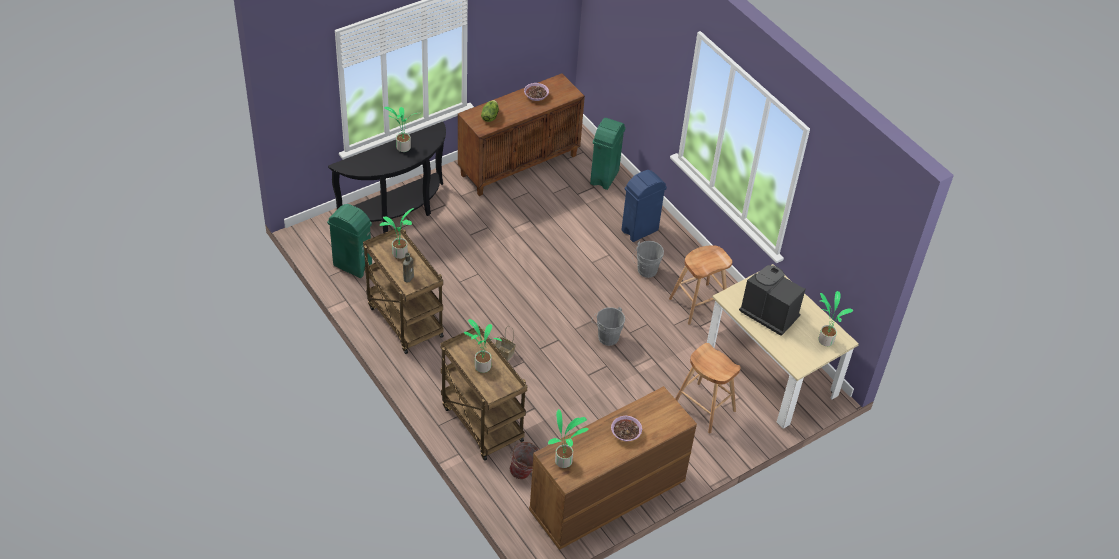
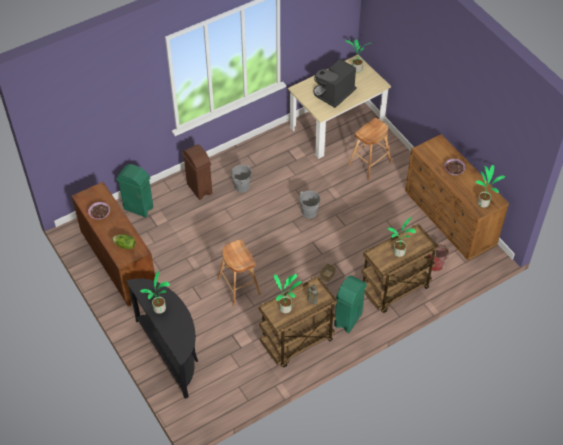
camera: 85 degrees left, 5 degrees up
(352, 265) = (235, 383): green trash can -> green trash can (347, 320)
(640, 230) = (199, 188): blue trash can -> brown trash can
(698, 304) = (275, 160): brown stool -> brown stool (239, 286)

